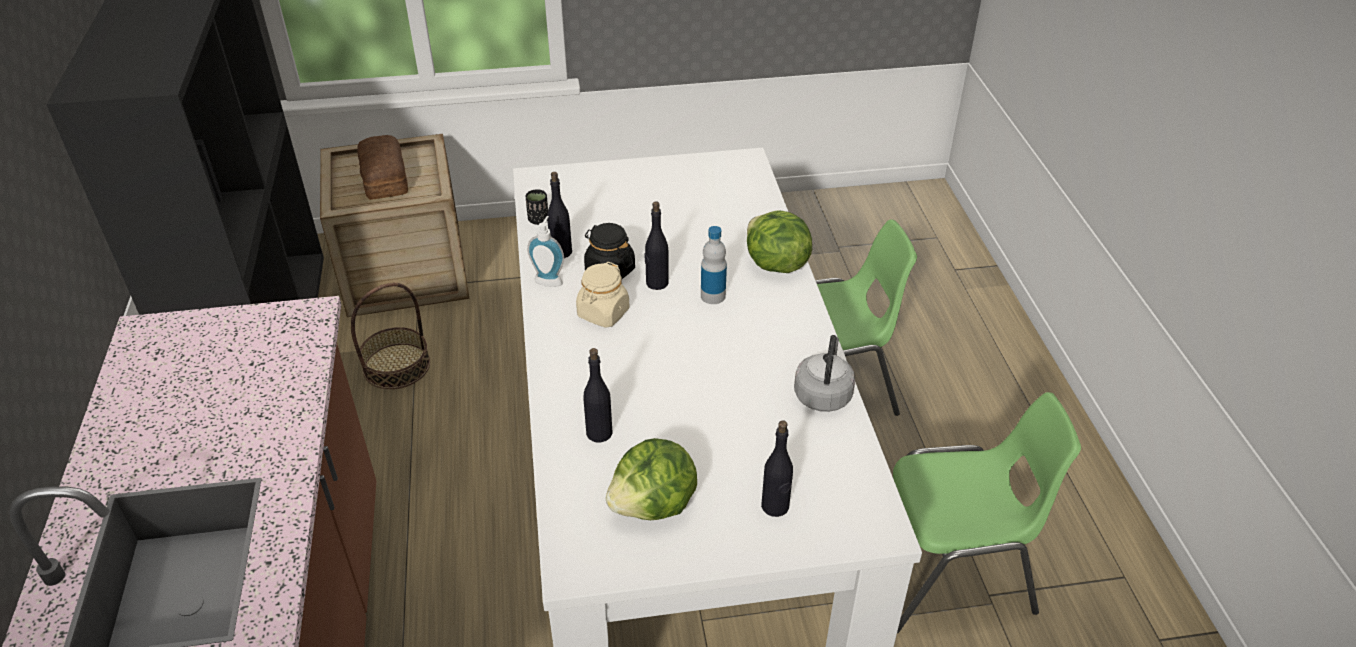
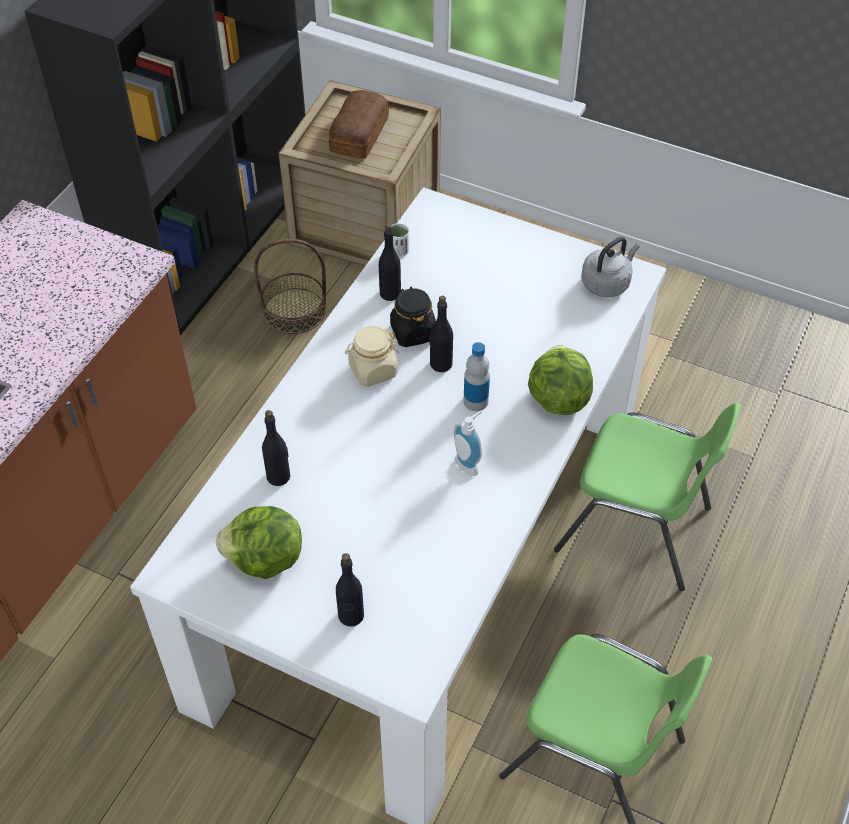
camera: 35 degrees right, 10 degrees up
(538, 220) = (399, 251): black cup -> white cup
(549, 280) = (358, 316): soap dispenser -> soap dispenser (469, 464)
(823, 394) = (480, 543): grey kettle -> grey kettle (607, 283)

